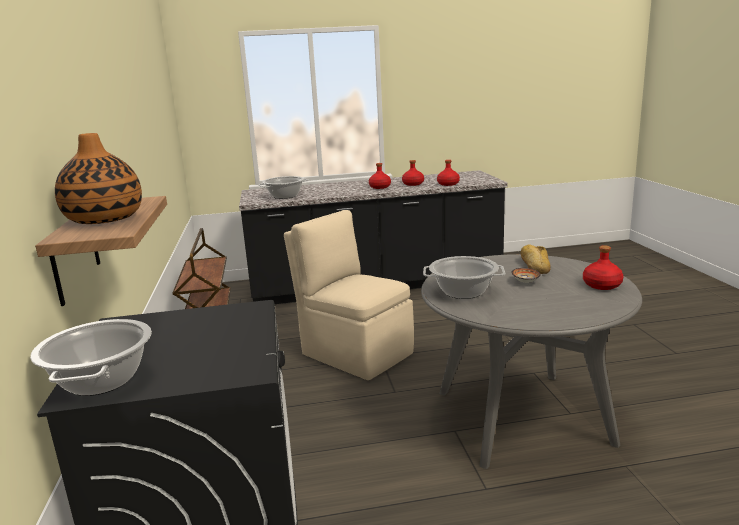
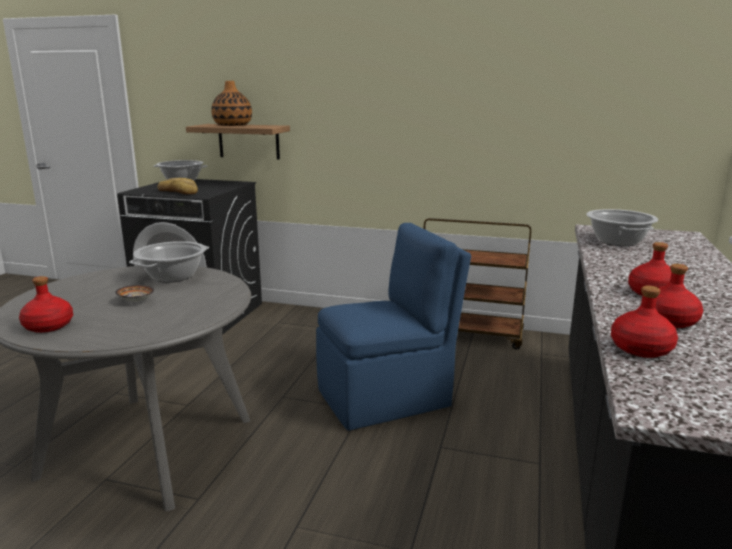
camera: 115 degrees right, 0 degrees up
(355, 353) = (387, 397): beige chair -> blue chair
(534, 265) = (159, 320): bread -> bread (178, 192)

